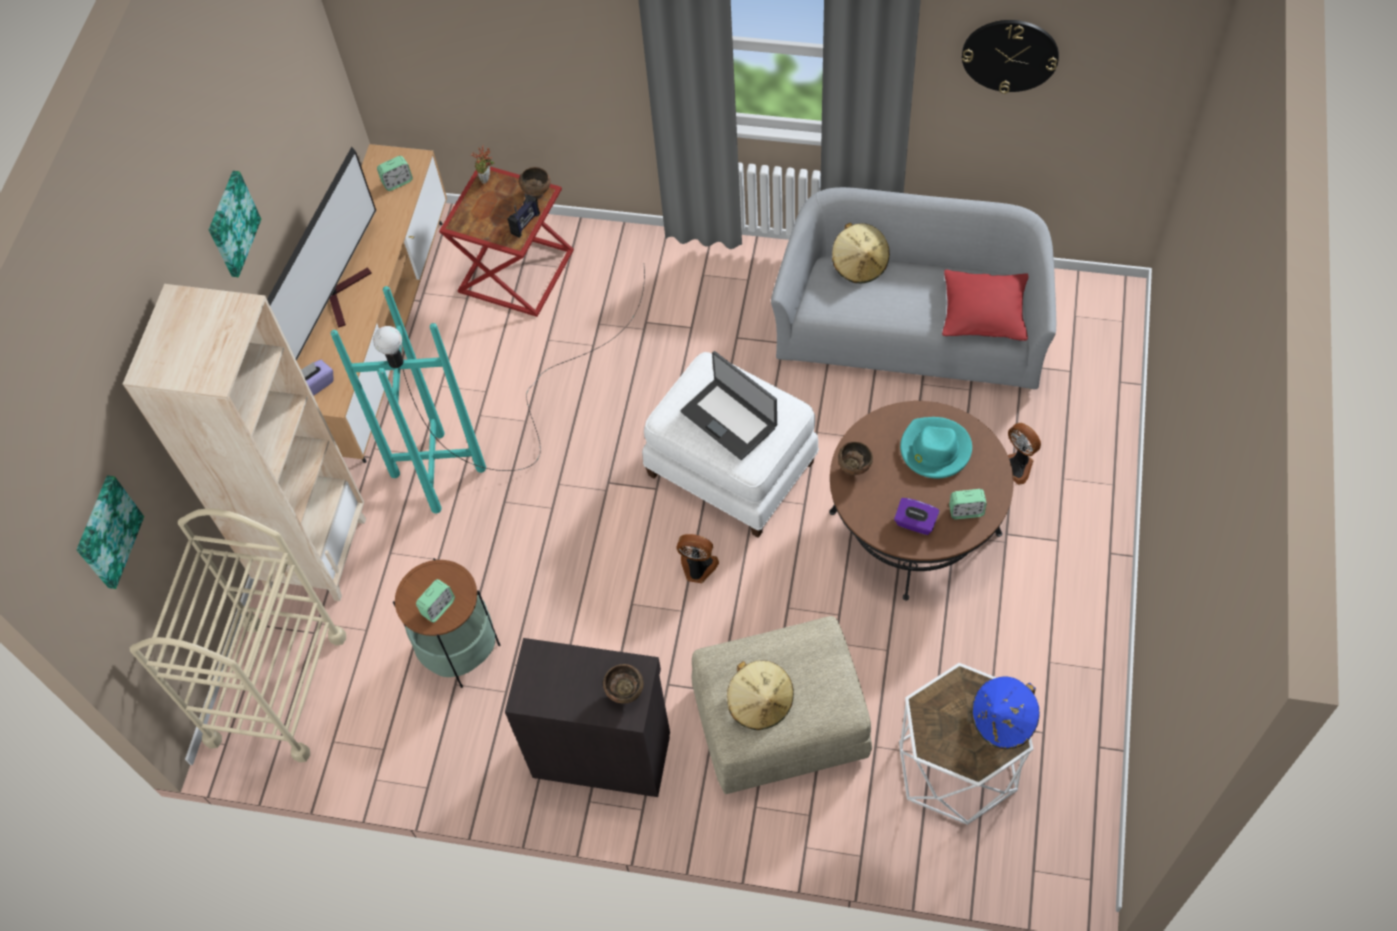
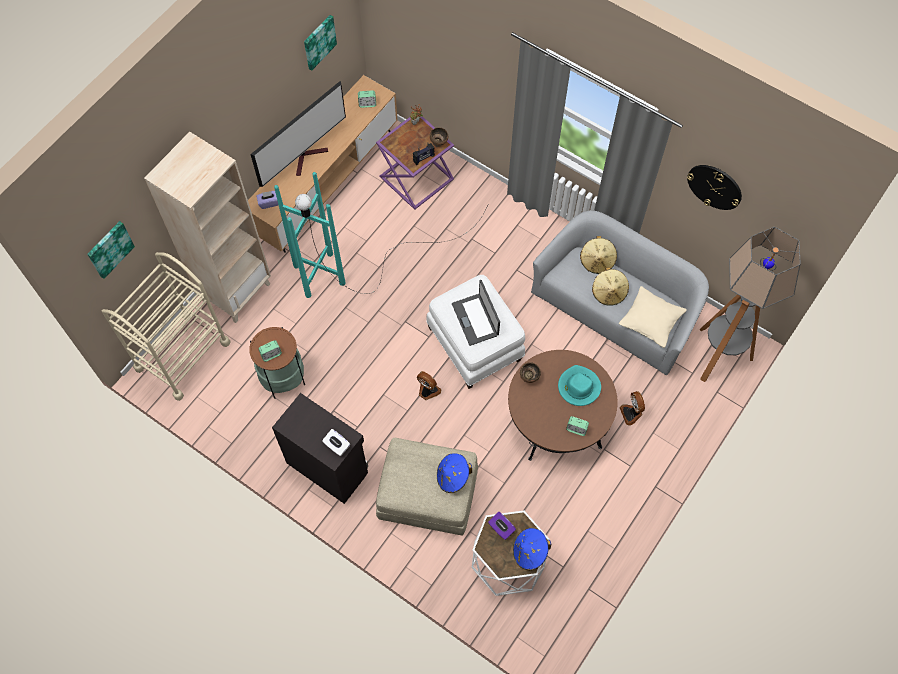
camera: 20 degrees right, 5 degrees up
(231, 224) = (248, 105): picture -> picture (319, 41)
(515, 270) = (416, 177): red side table -> purple side table
(626, 692) = (337, 446): brown bowl -> white tissue box
(760, 703) = (411, 482): beige hat -> beige hat (609, 292)
(820, 666) = (452, 477): none -> blue hat
(915, 523) = (545, 423): purple tissue box -> purple tissue box (501, 528)
(984, 313) = (651, 320): red pillow -> beige pillow
(1093, 331) = (718, 355): none -> floor lamp

